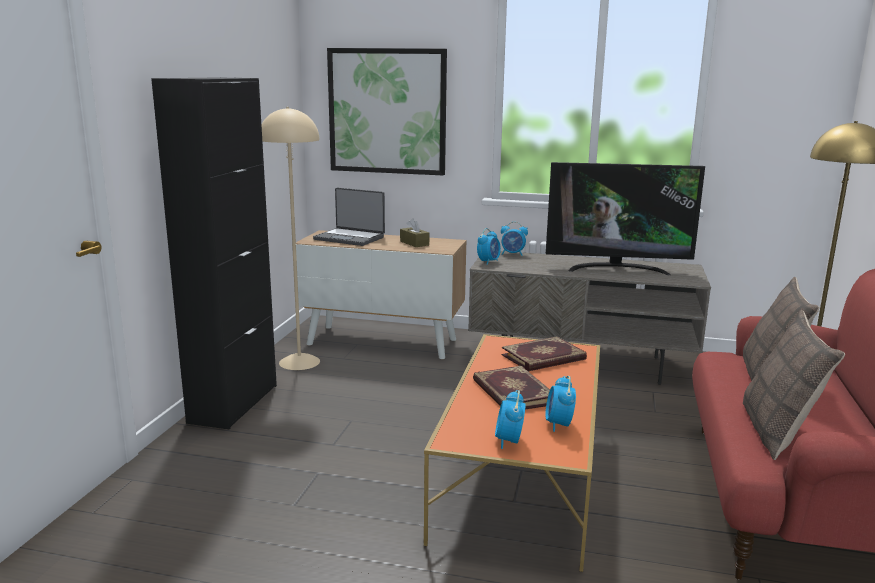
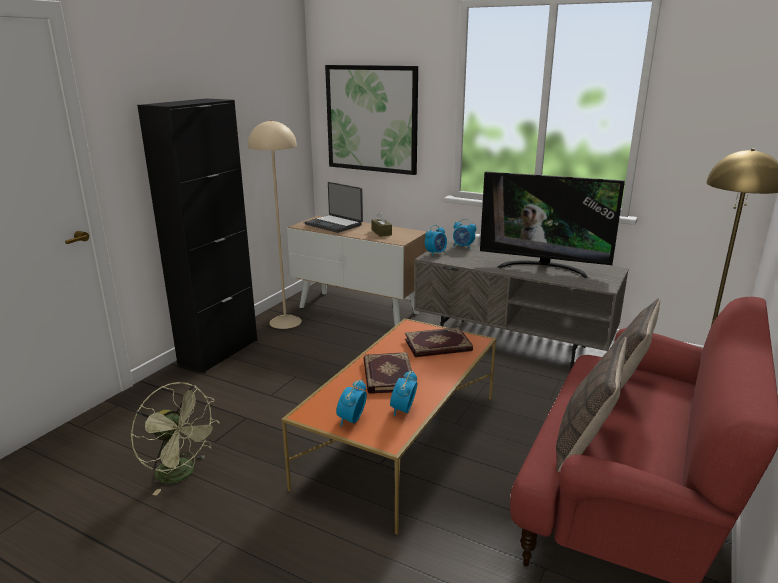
camera: 15 degrees right, 5 degrees up
(275, 548) = (182, 474): none -> green fan

